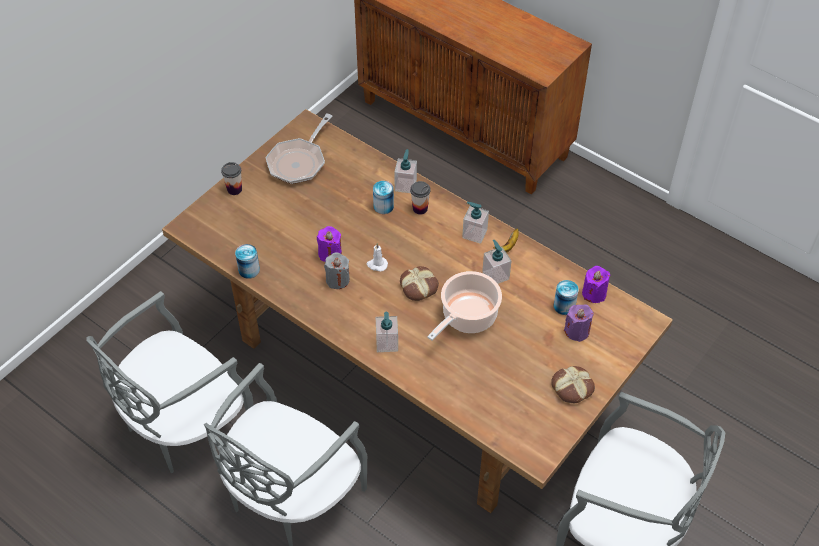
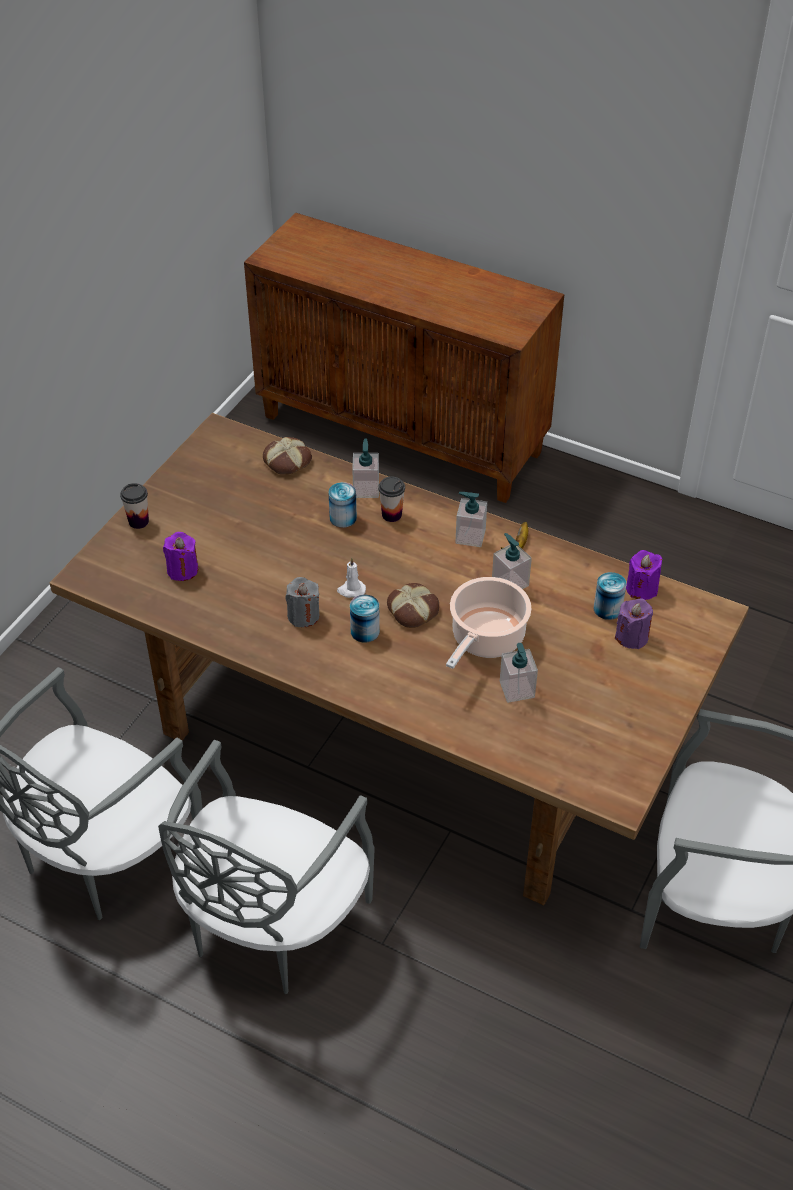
camera: 10 degrees left, 5 degrees down
(249, 270) = (180, 619): can -> can (365, 631)
(299, 161) = (218, 477): frying pan -> none
(330, 253) = (285, 584): purple candle -> purple candle (182, 570)
(387, 343) = (388, 685): soap dispenser -> soap dispenser (517, 689)
(572, 388) = (644, 707): bread -> bread (288, 461)

